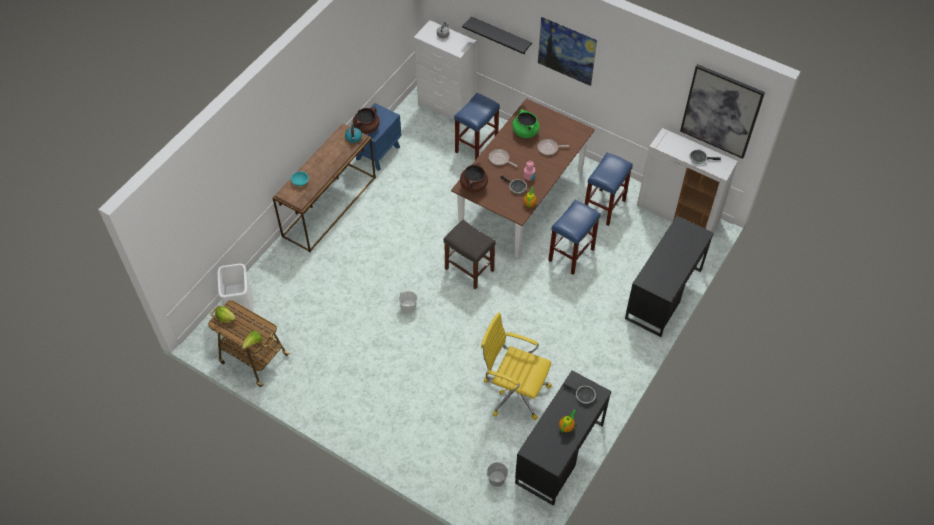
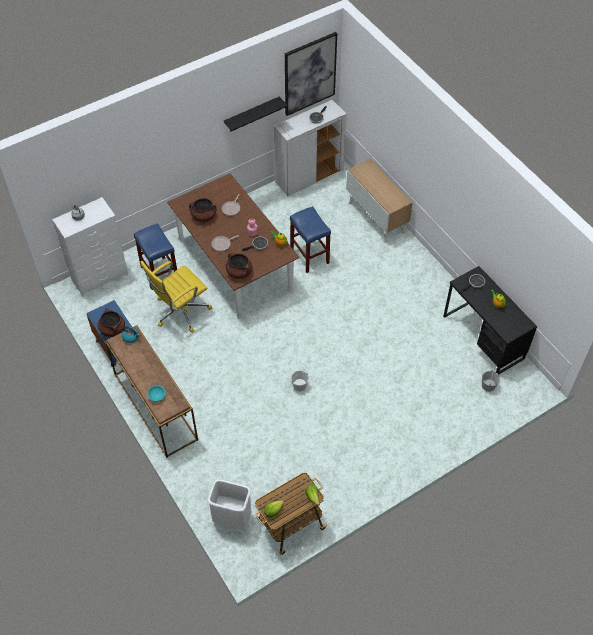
camera: 65 degrees left, 0 degrees up
(468, 269) = (285, 329): grey stool -> none
(501, 36) = (121, 174): black shelf -> black shelf (252, 115)
(514, 391) = (416, 344): yellow office chair -> yellow office chair (180, 311)
(525, 132) = (203, 216): green cooking pot -> brown cooking pot
(565, 63) = (182, 146): picture -> none
(604, 207) = (276, 217): blue stool -> none
(663, 294) = (376, 217): black desk -> cabinet

